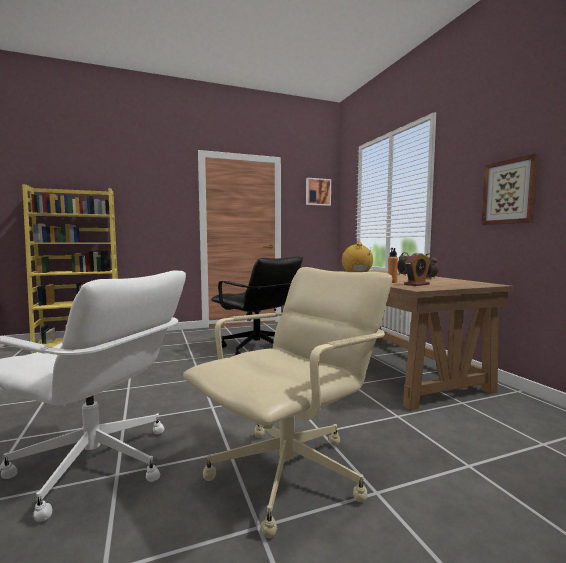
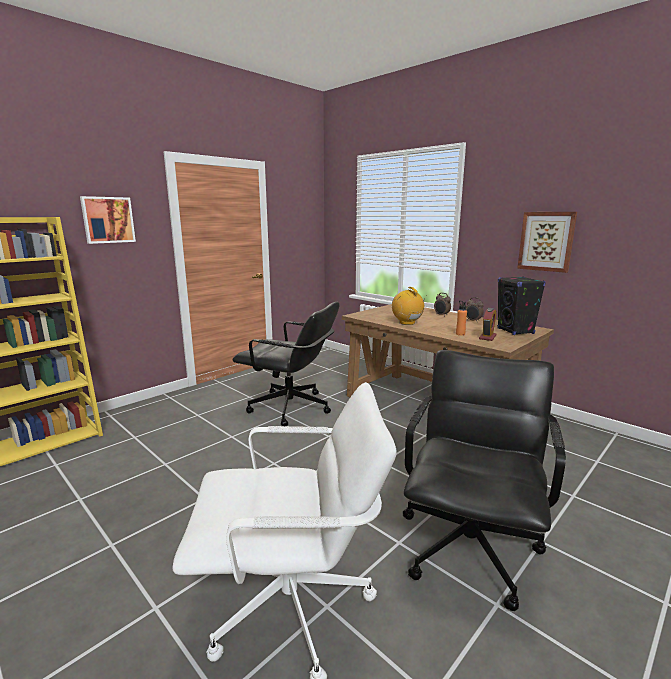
camera: 25 degrees left, 10 degrees up
(289, 474) = (470, 547): beige office chair -> black office chair
(317, 192) = (304, 205): picture -> picture (108, 220)
(460, 284) = (515, 331): none -> black speaker

